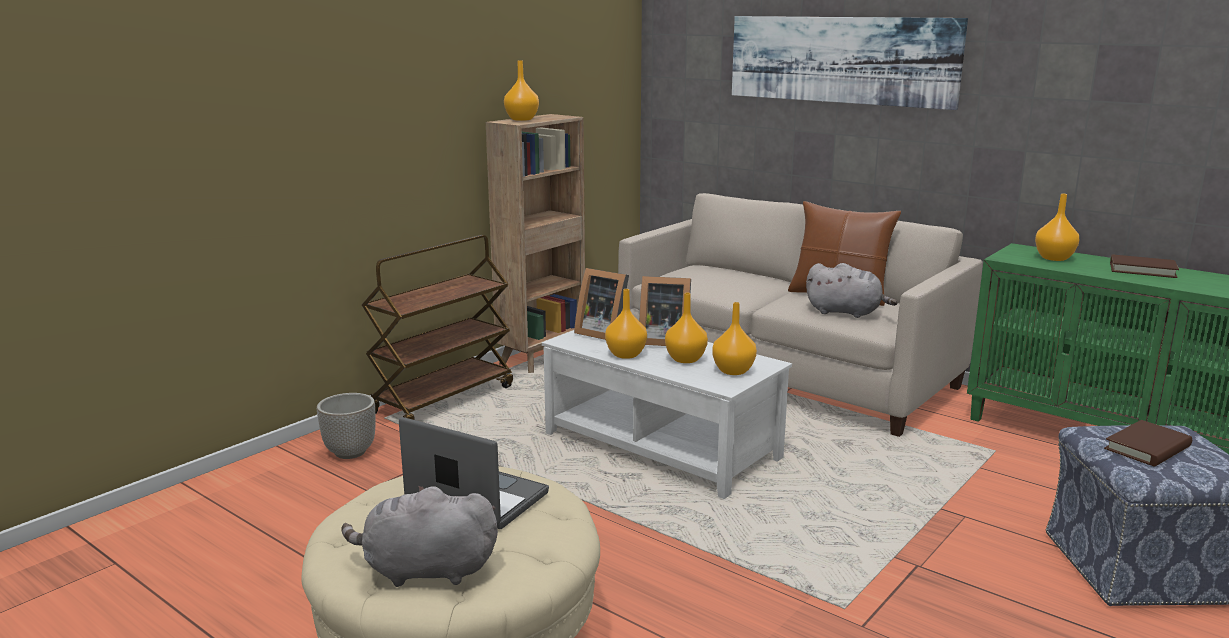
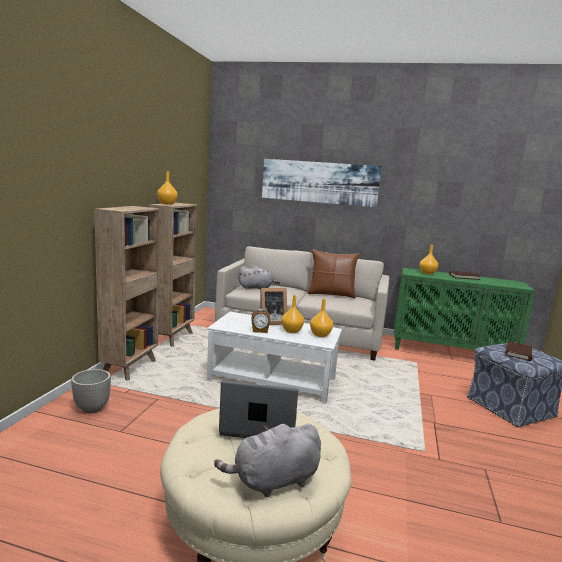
camera: 25 degrees left, 5 degrees down
(443, 399) = (130, 367): brown cart -> brown bookcase
(603, 333) = (236, 320): picture frame -> none
(626, 354) = (260, 331): orange vase -> alarm clock
(846, 312) = (342, 302): grey plush toy -> grey plush toy (256, 288)

